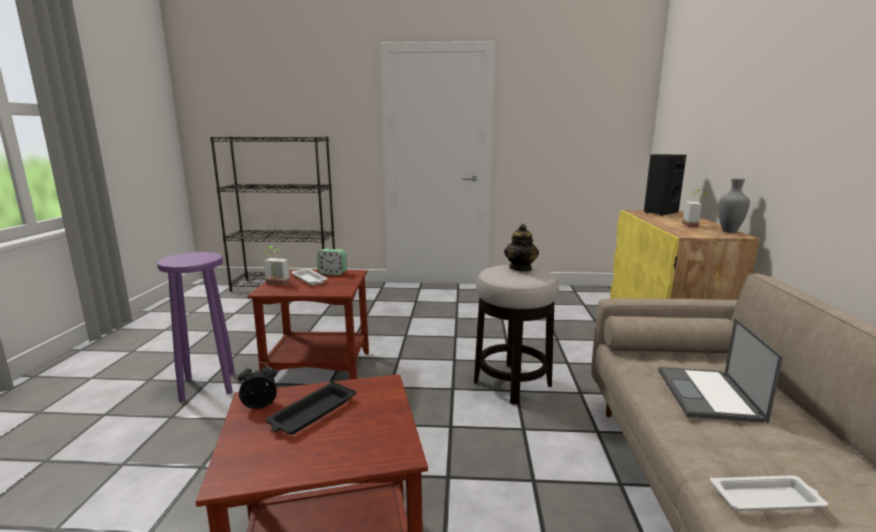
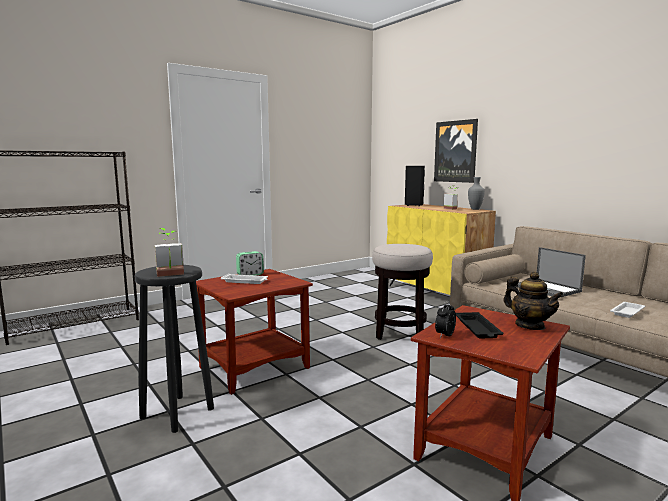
camera: 40 degrees left, 5 degrees down
(209, 386) = (178, 412): purple stool -> black stool
(275, 284) = (227, 289): potted plant -> potted plant (170, 275)
(520, 268) = (399, 244): teapot -> teapot (530, 326)
(731, 134) = (455, 151): none -> picture

